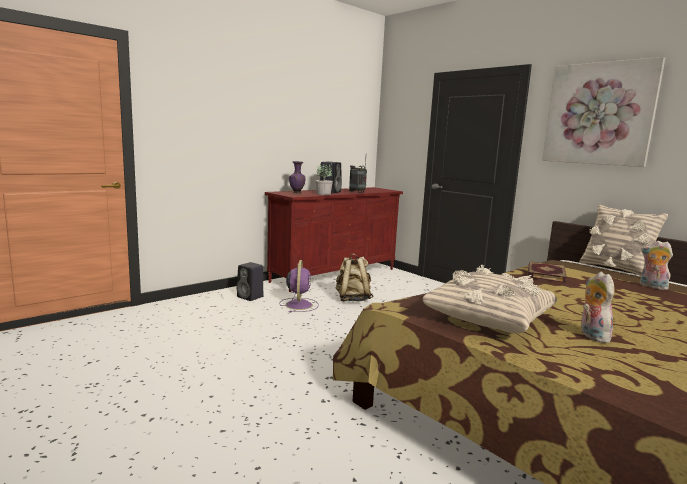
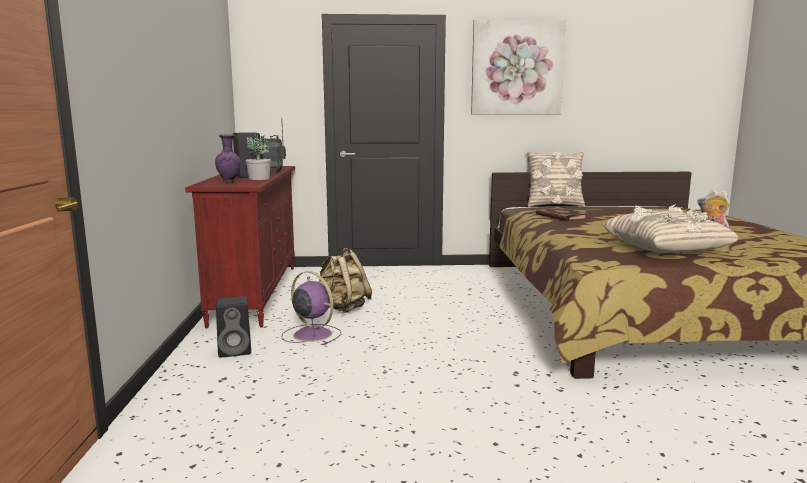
camera: 50 degrees left, 0 degrees up
(652, 287) = (617, 209): plush toy -> none

